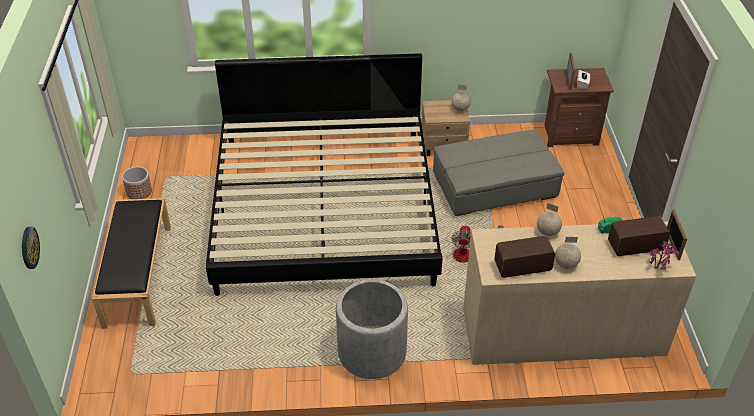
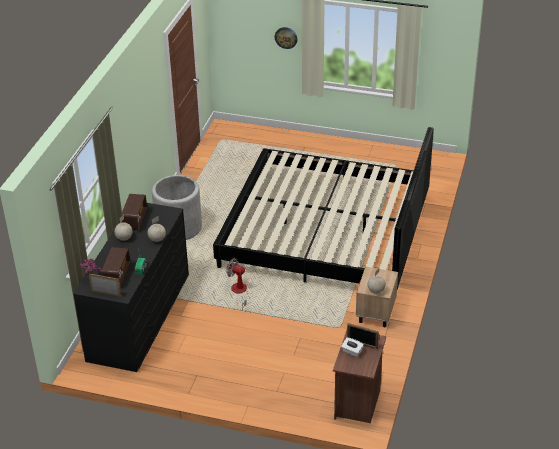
camera: 110 degrees right, 5 degrees down
(29, 247) = (235, 33): wall clock -> wall clock (286, 37)
(137, 274) = (301, 147): black bench -> none
(139, 192) = (384, 153): planter -> none
(494, 186) = (308, 329): grey ottoman -> none
(562, 331) = (139, 316): beige dresser -> black dresser

